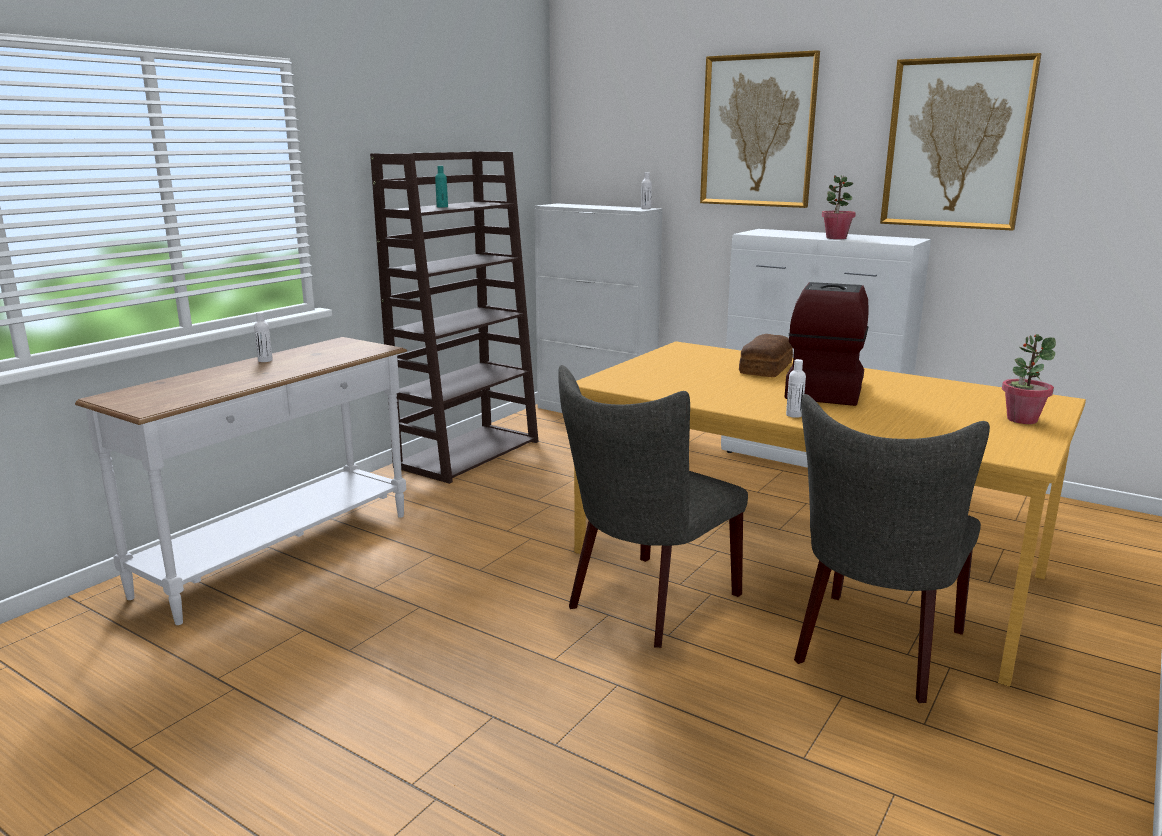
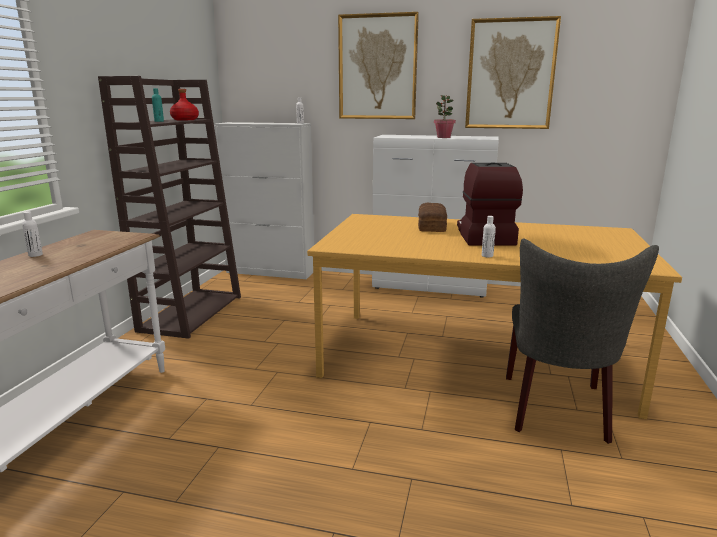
camera: 20 degrees left, 0 degrees up
(479, 204) = (184, 120): none -> red bottle
(646, 604) = (392, 408): grey chair -> none
(1021, 419) = (618, 244): potted plant -> none

